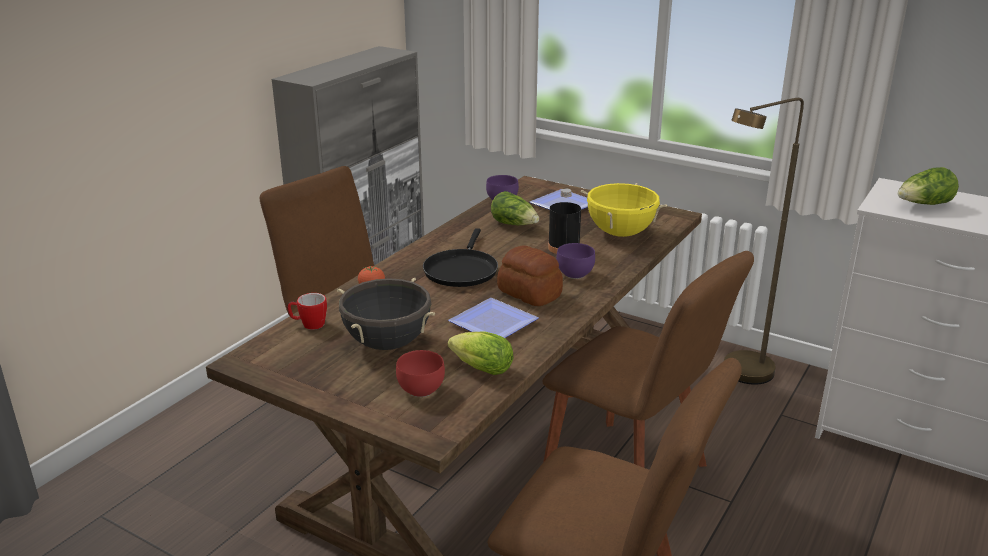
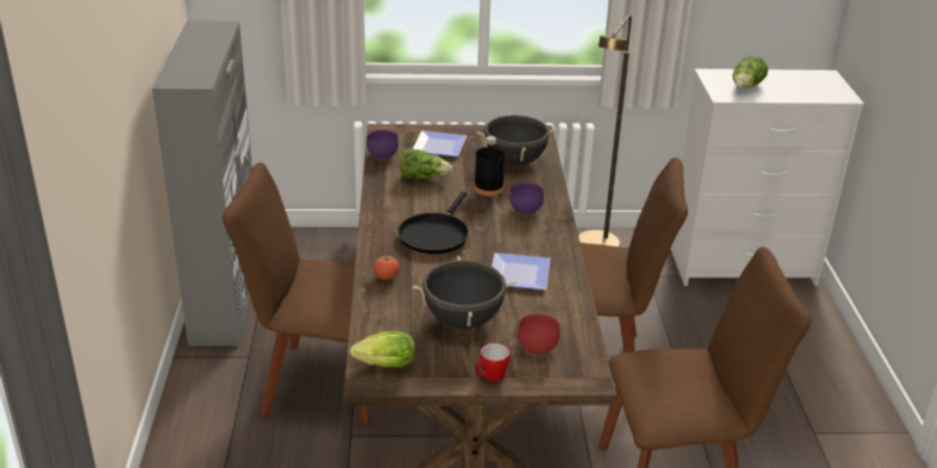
camera: 35 degrees left, 5 degrees up
(309, 325) = (378, 328): mug -> mug (490, 377)
(461, 270) = (435, 235): black frying pan -> black frying pan turned 45 degrees clockwise
(478, 368) = (555, 315): lettuce -> lettuce (382, 365)
(529, 293) = (513, 238): bread -> none
(621, 233) = (515, 161): yellow cooking pot -> black cooking pot

